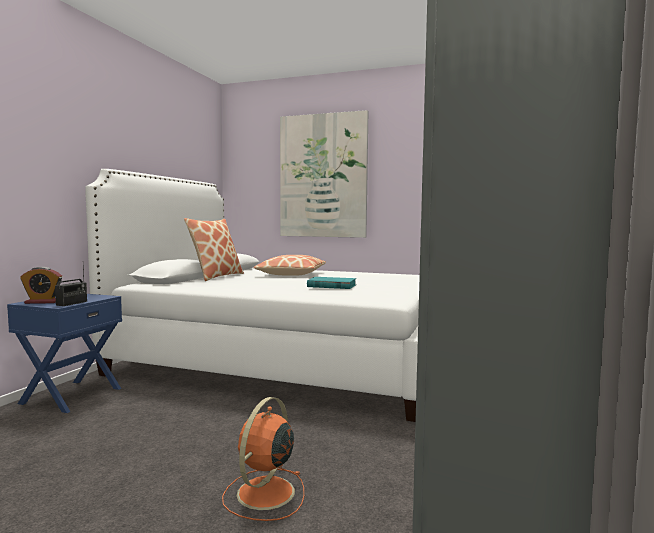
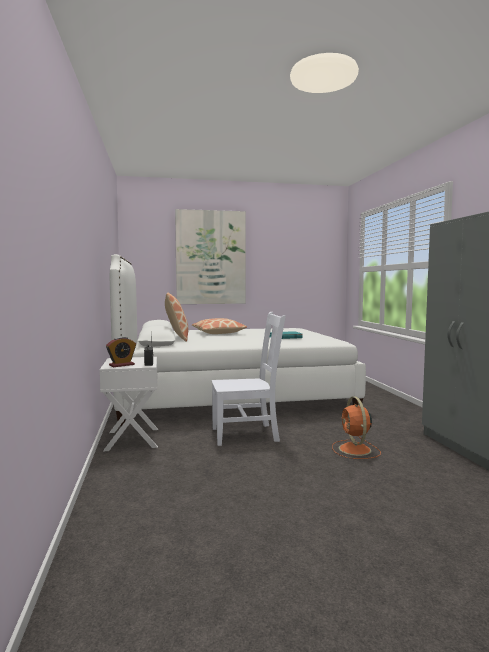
camera: 30 degrees left, 0 degrees up
(70, 395) = (131, 439): blue nightstand -> white nightstand
(187, 421) = (247, 434): none -> white chair

